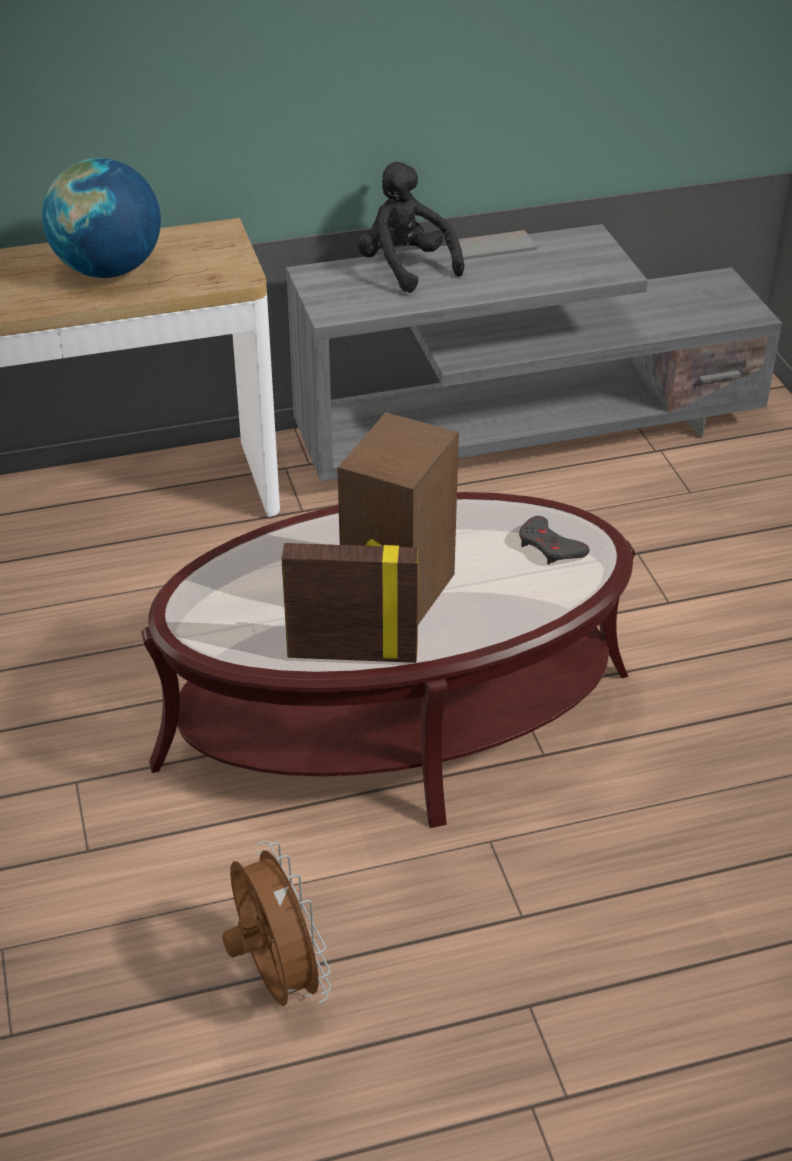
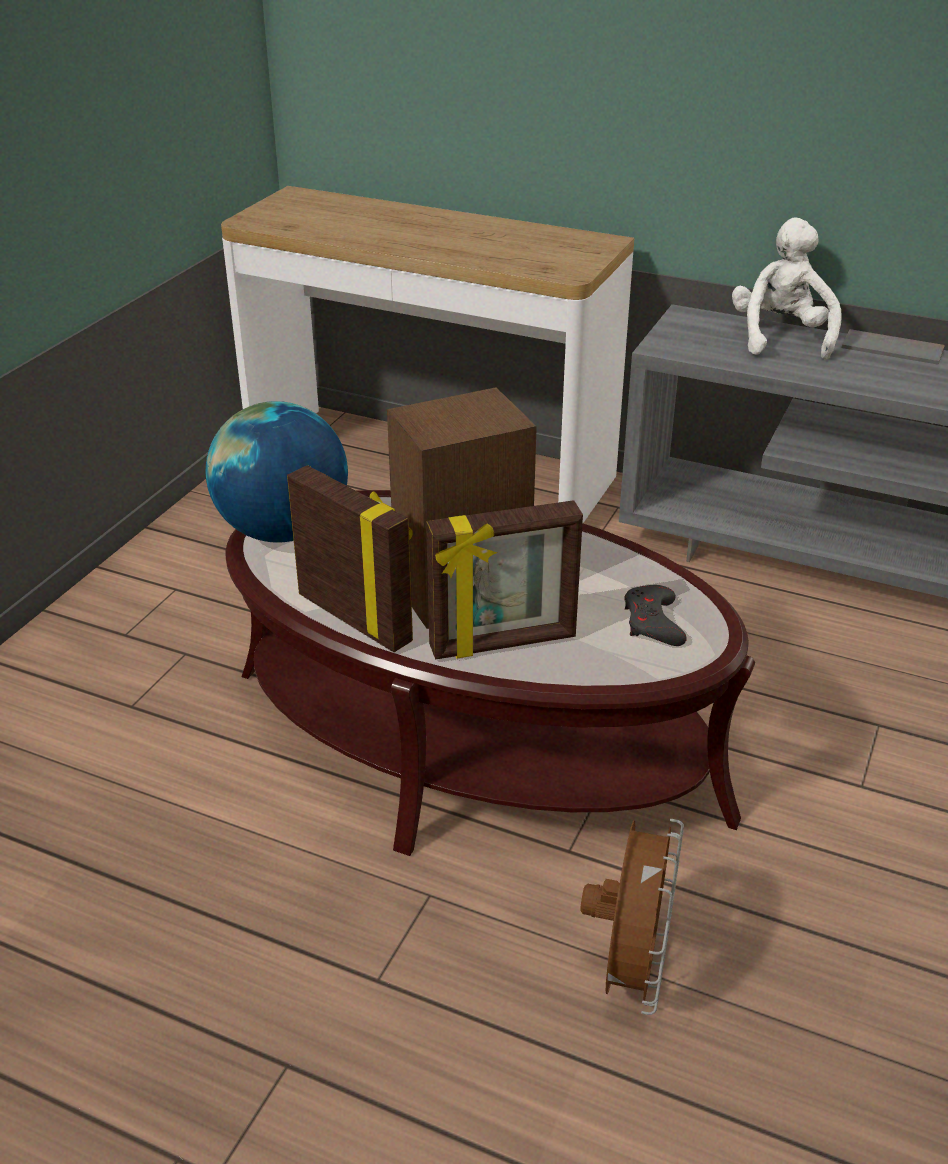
camera: 40 degrees right, 5 degrees down
(108, 270) = (473, 240): globe -> globe (283, 531)
(276, 978) = (129, 889): brown fan -> brown fan (631, 970)
(405, 268) = (780, 337): black plush toy -> white plush toy
(477, 615) = (503, 644): none -> picture frame

